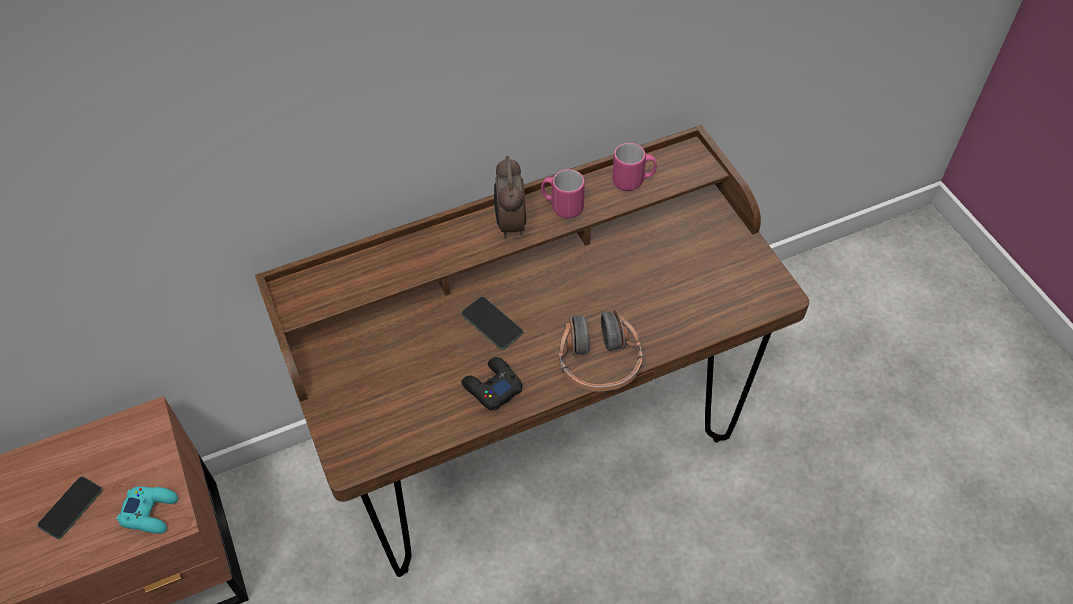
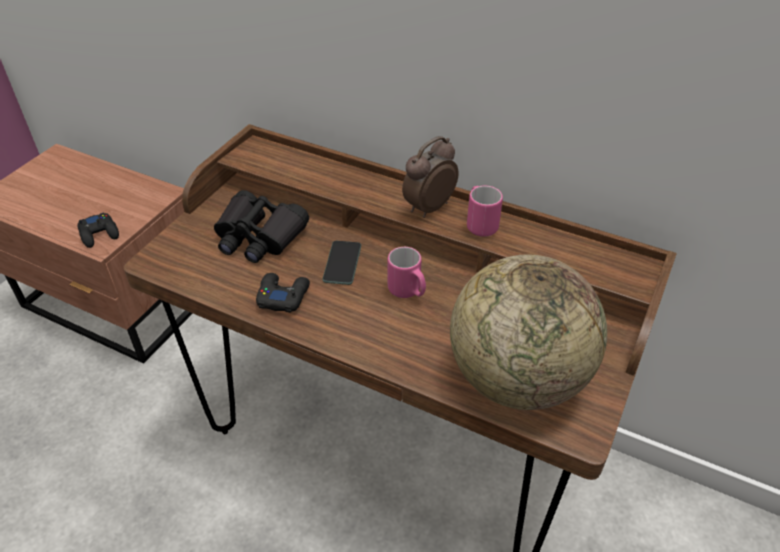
camera: 50 degrees right, 10 degrees down
(71, 508) = (79, 202): phone -> none
(150, 512) = (99, 234): turquoise game controller -> black game controller
(398, 362) = (258, 236): none -> black binoculars
(599, 361) = (369, 345): headphones -> none
(633, 181) = (559, 248): pink mug -> pink mug (408, 291)
(707, 295) = (517, 378): none -> globe

